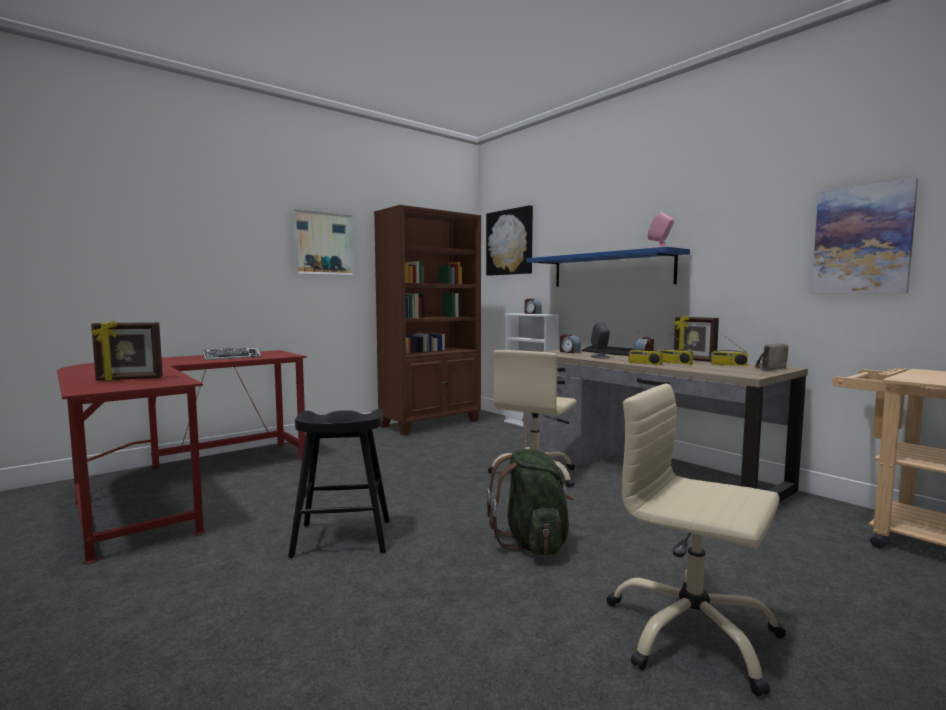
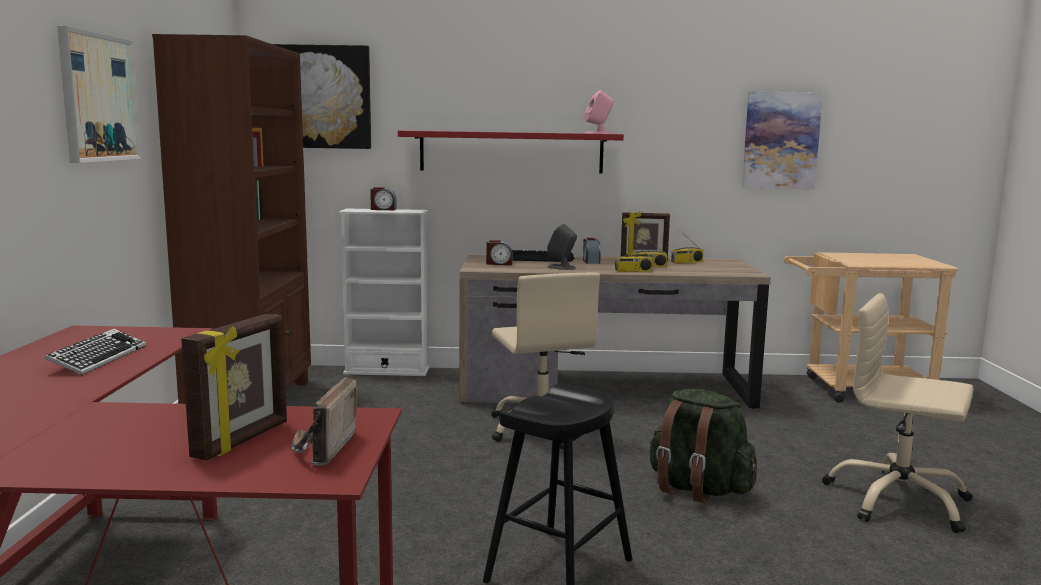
camera: 50 degrees left, 5 degrees up
(611, 270) = (511, 152): blue shelf -> red shelf
(691, 634) = (897, 500): beige office chair -> beige office chair turned 45 degrees clockwise
(767, 369) = (726, 263): radio -> radio (321, 449)

